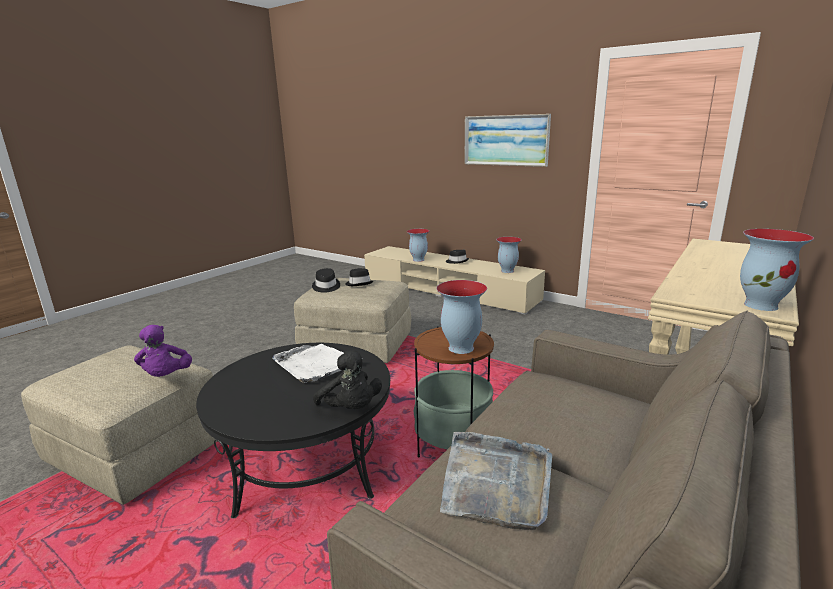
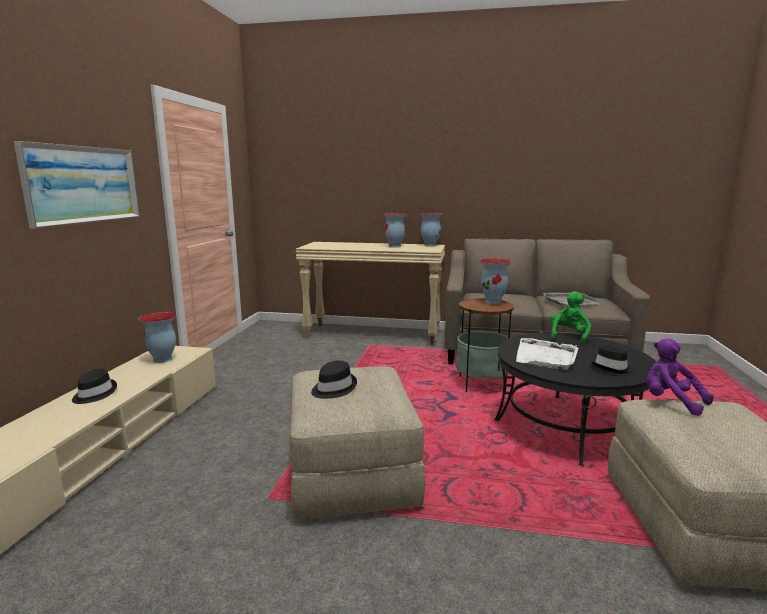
camera: 115 degrees left, 5 degrees down
(166, 377) = (670, 402): purple plush toy -> purple plush toy turned 90 degrees counterclockwise
(326, 287) = (363, 406): black hat -> black hat (612, 368)
(350, 409) = (569, 336): black plush toy -> green plush toy
(418, 260) = (63, 428): vase -> vase (394, 246)

